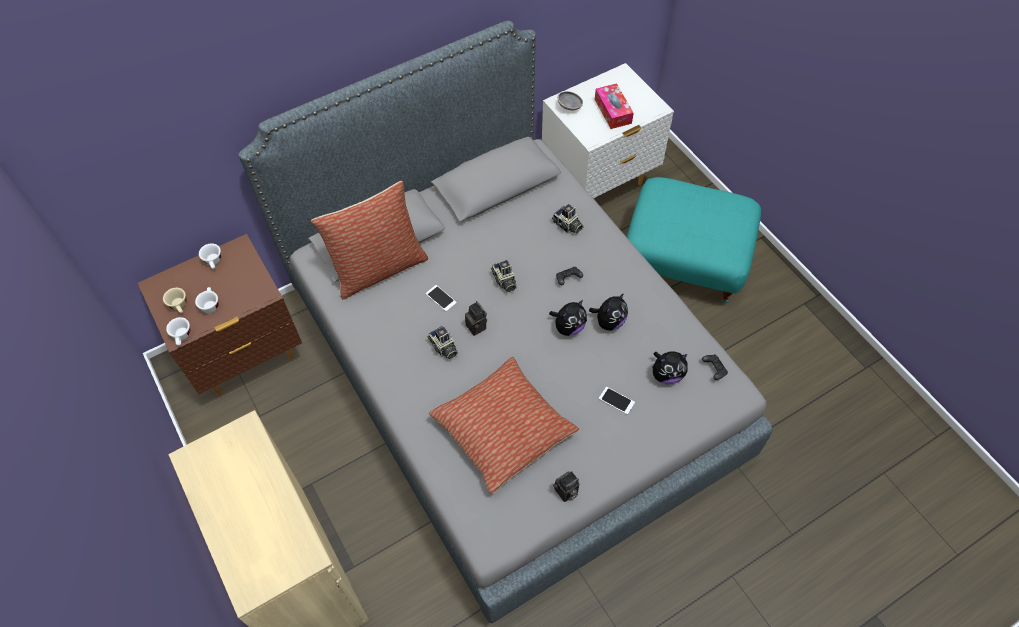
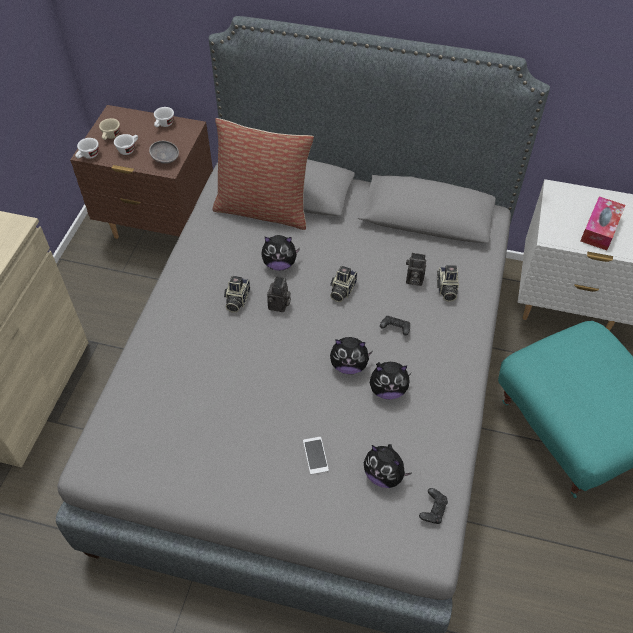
camera: 45 degrees right, 5 degrees down
(441, 298) = (279, 264): phone -> plush toy
(503, 429) = (202, 394): pillow -> none
(566, 493) = (186, 485): camera -> camera (413, 279)
(570, 107) = (563, 200): grey bowl -> grey bowl (166, 159)

